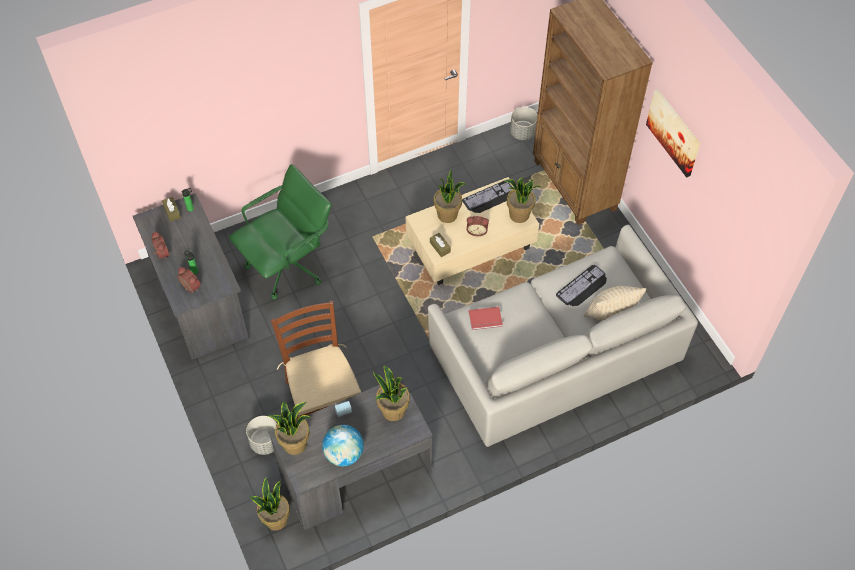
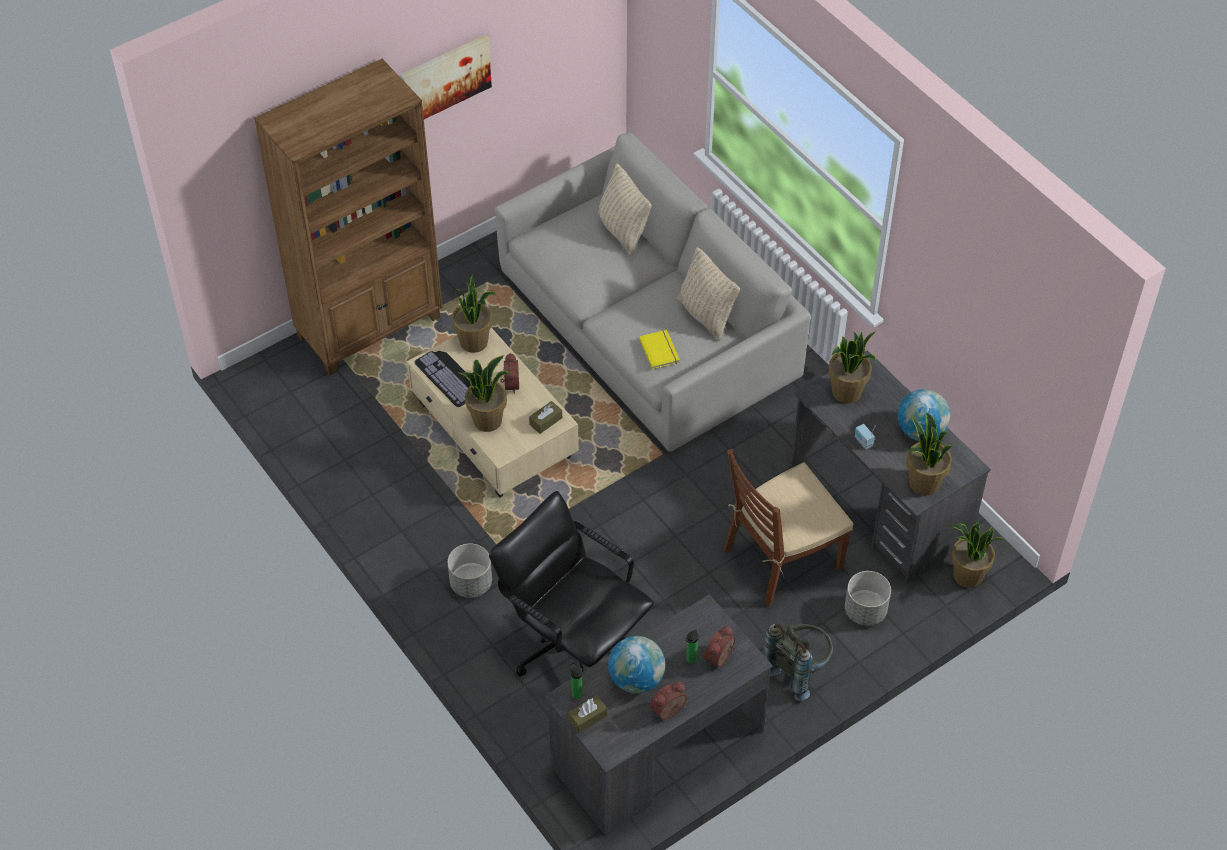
camera: 100 degrees left, 5 degrees down
(190, 240) = (636, 679): none -> globe
(231, 390) = (798, 669): none -> grey backpack
(288, 266) = (572, 644): green office chair -> black office chair
(485, 320) = (660, 350): red book -> yellow book
(515, 355) = (706, 315): none -> beige pillow
(522, 132) = (276, 394): grey planter -> grey planter (470, 583)
(583, 287) = (588, 259): keyboard -> none

